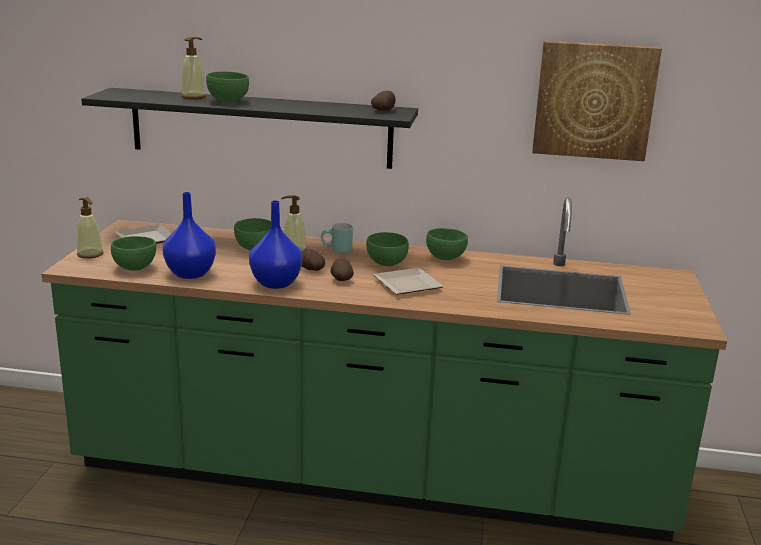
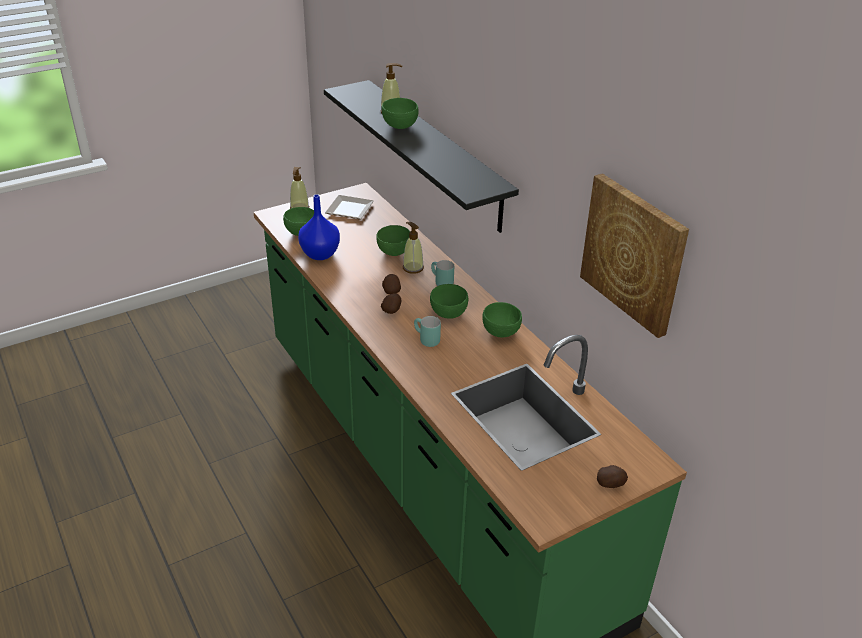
camera: 50 degrees right, 15 degrees up
(276, 283) = (349, 291): blue vase -> none
(384, 111) = (478, 183): potato -> potato (610, 484)
(408, 284) = (425, 340): plate -> turquoise mug

